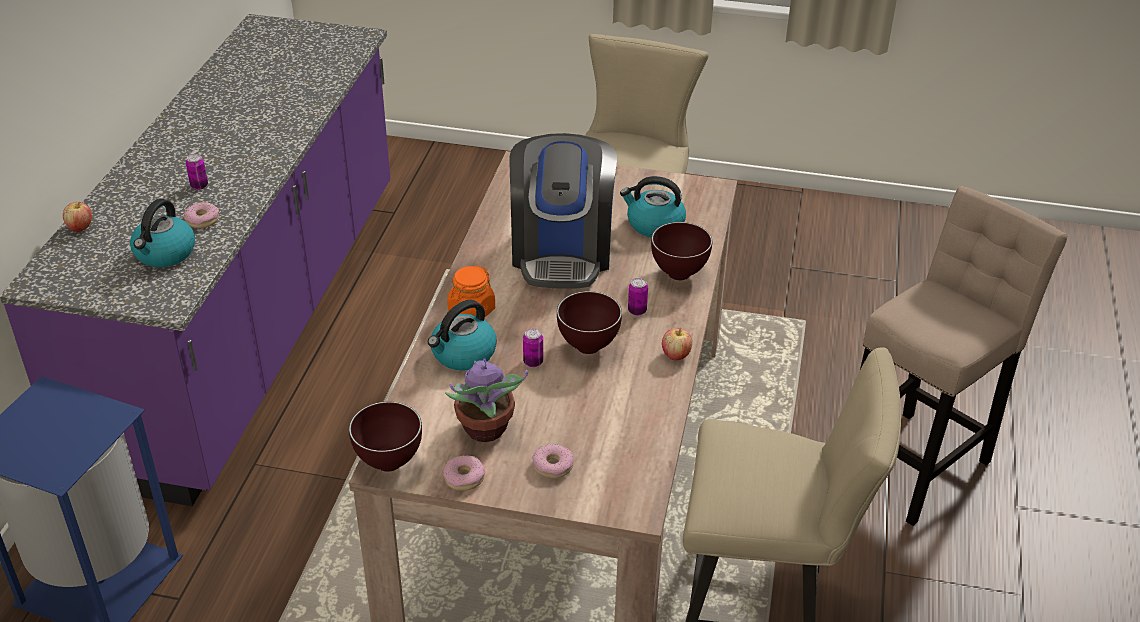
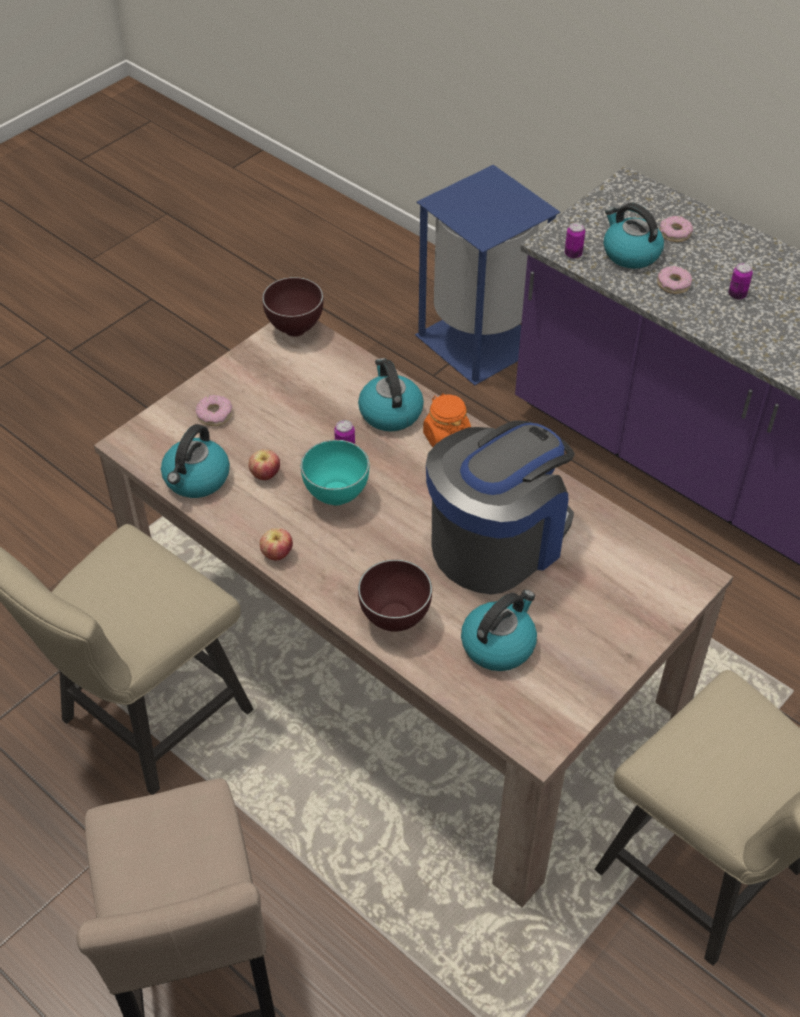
camera: 120 degrees right, 10 degrees up
(80, 228) = (702, 216): apple -> apple (265, 475)
(464, 478) = (245, 363): donut -> donut (674, 233)
(485, 430) = (286, 392): potted plant -> none
(562, 252) = (497, 541): coffee machine -> coffee machine turned 105 degrees clockwise
(589, 346) = (337, 498): brown bowl -> turquoise bowl
(637, 311) = (362, 557): can -> can (573, 254)
(640, 439) = (196, 479): none -> kettle

